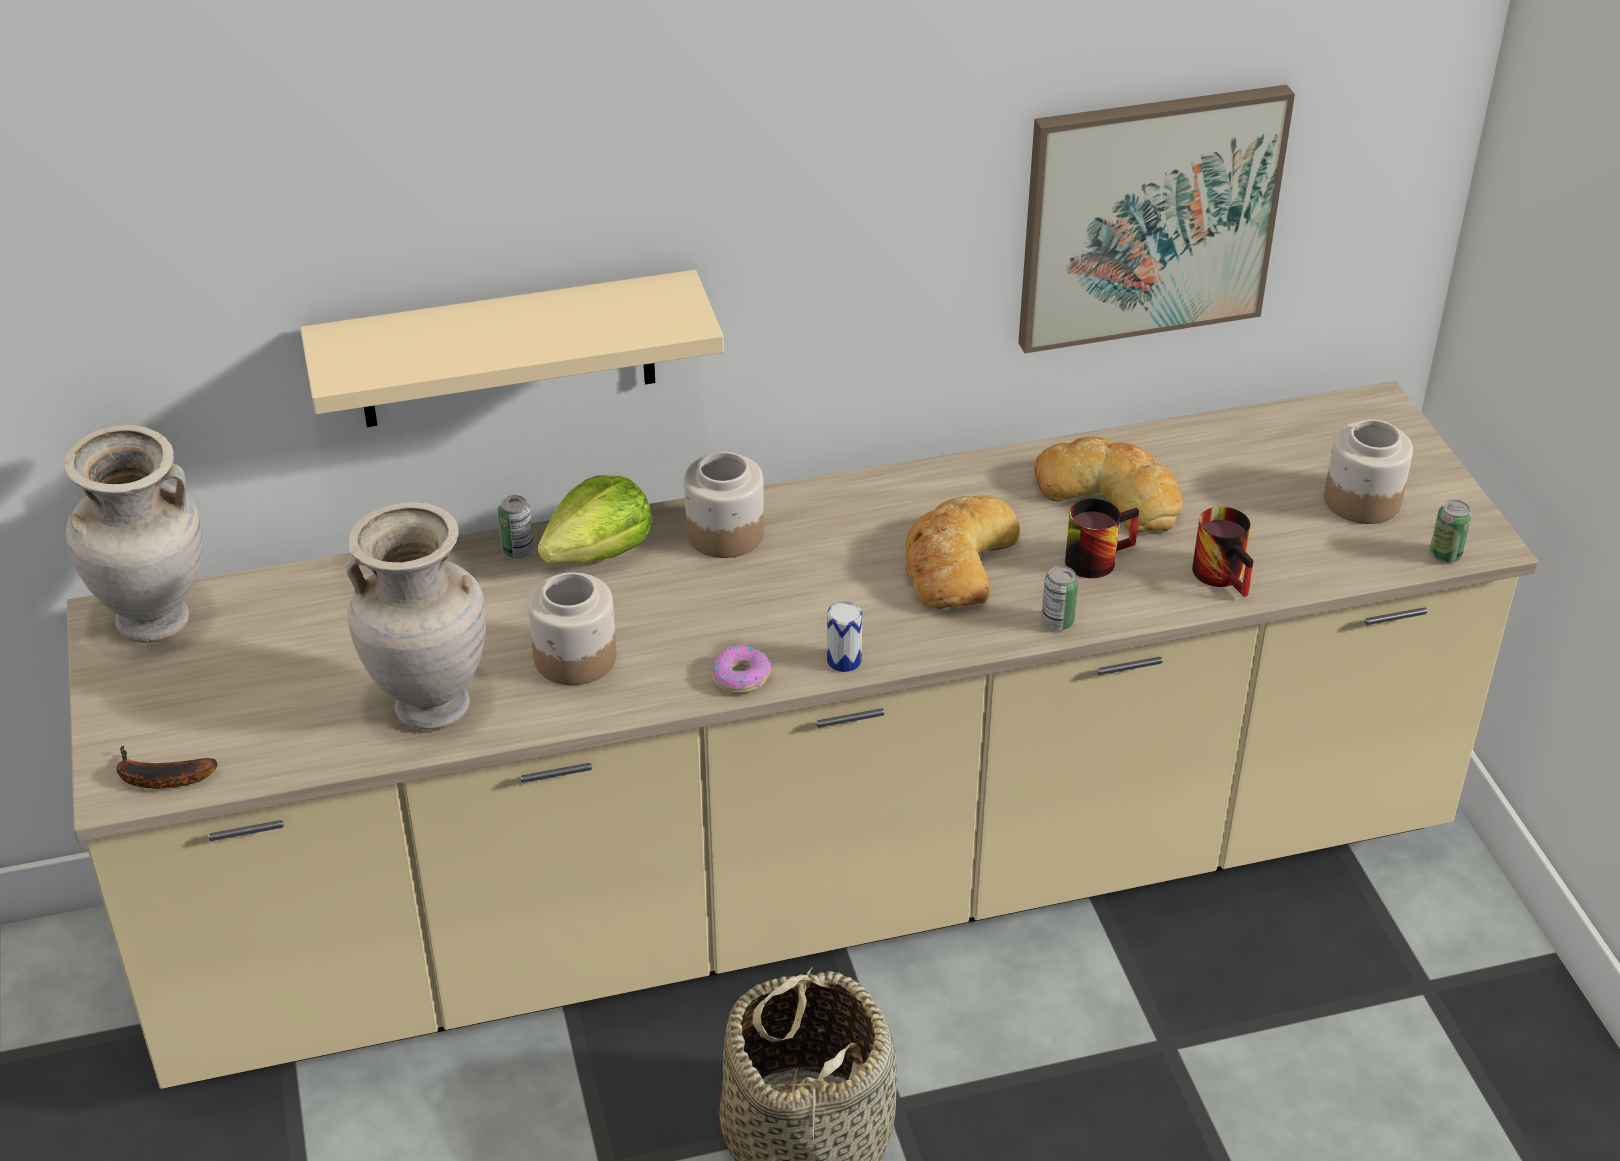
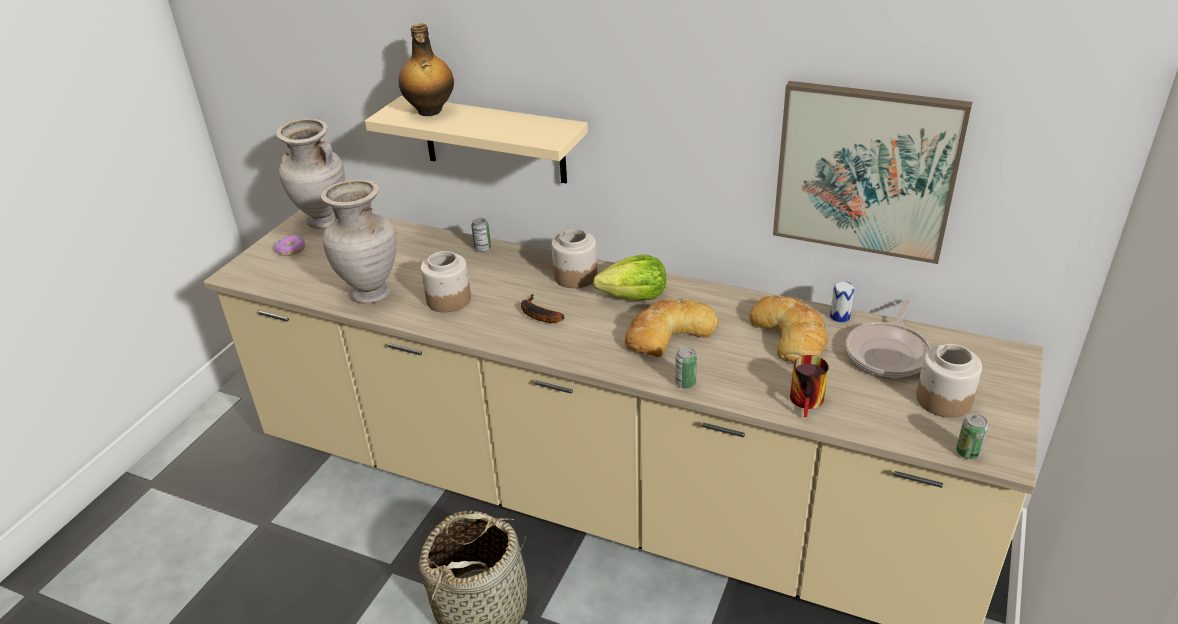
camera: 40 degrees right, 5 degrees down
(158, 778) = (250, 276): banana -> banana (537, 314)
(407, 339) = (430, 111): none -> bottle
(600, 551) = (514, 262): lettuce -> lettuce (634, 296)
(740, 676) = (504, 338): donut -> donut (291, 250)
(844, 660) = (558, 353): can -> can (839, 316)
(1095, 556) = (744, 361): mug -> none
(1246, 466) = (888, 353): none -> frying pan

